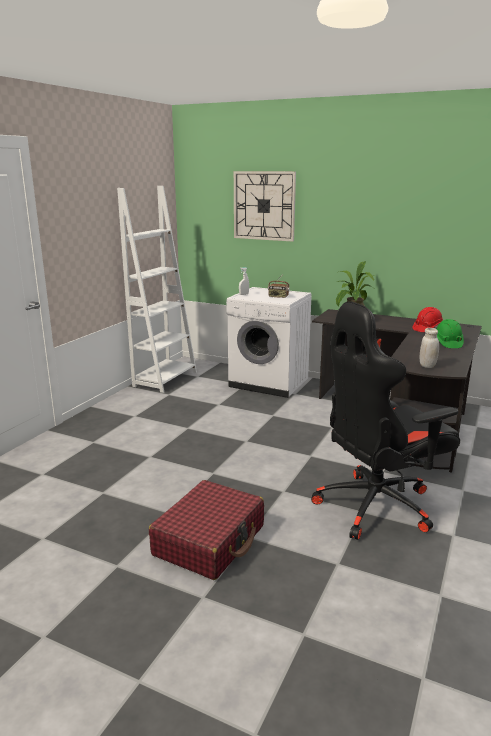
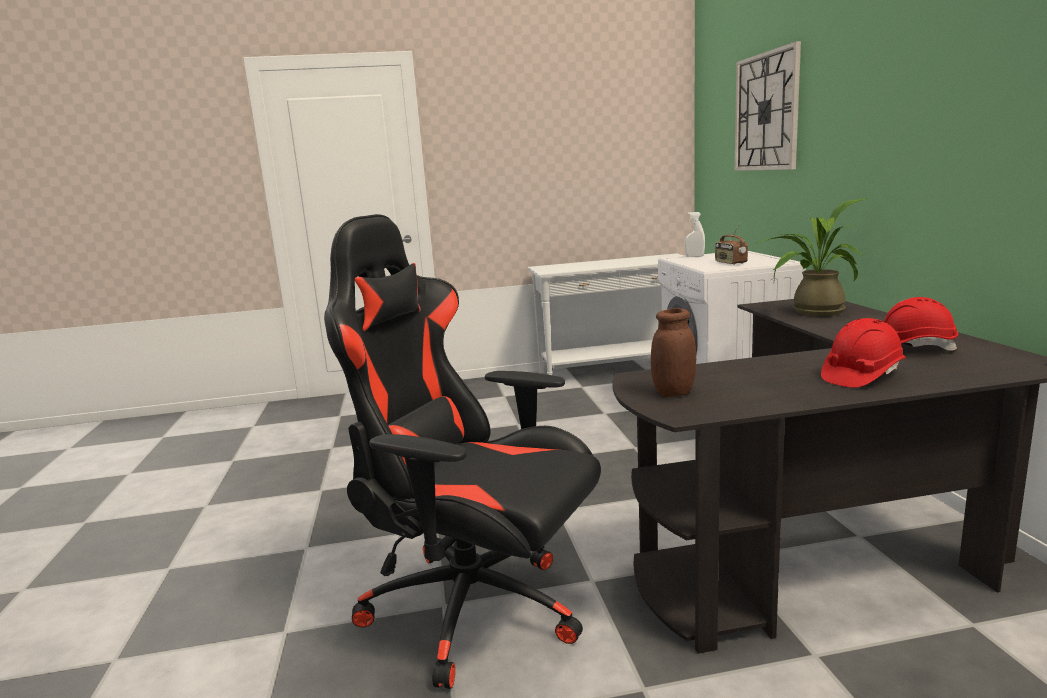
camera: 55 degrees right, 5 degrees down
(165, 379) = (615, 371): white bookcase -> white console table
(210, 540) = (281, 529): red suitcase -> none
(427, 365) = (673, 392): white jar -> brown jar
(447, 343) = (861, 376): green hard hat -> red hard hat

